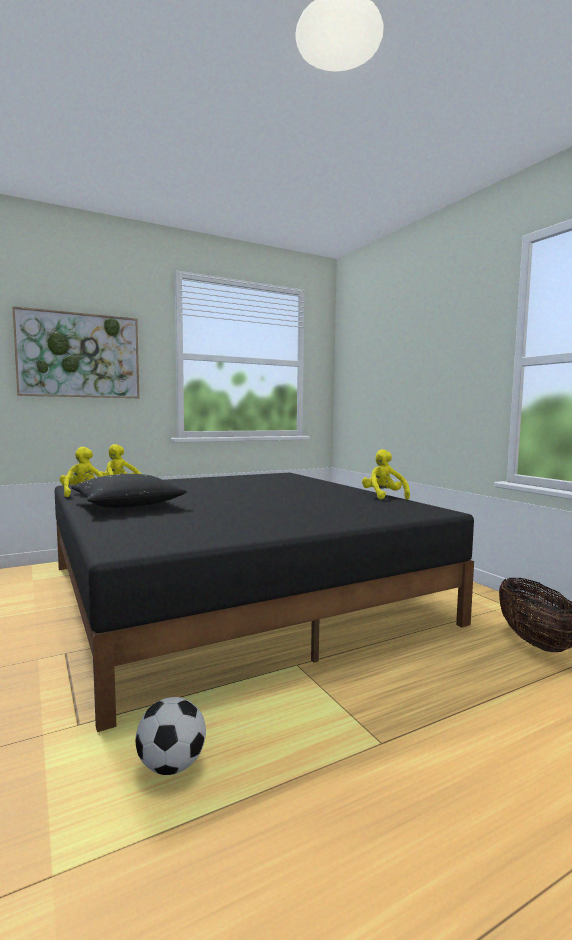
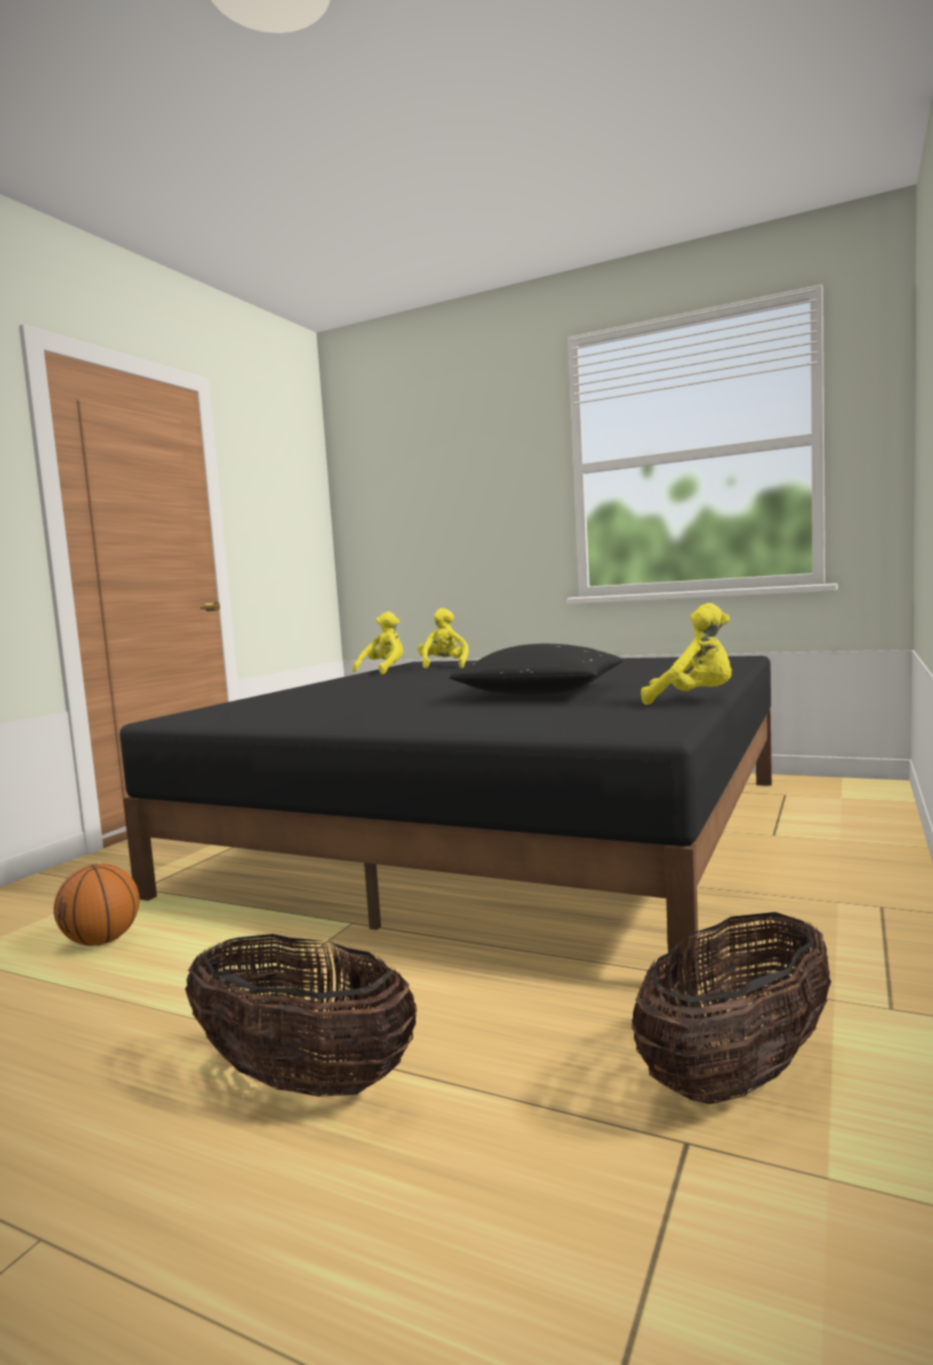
camera: 55 degrees right, 0 degrees up
(79, 355) = (451, 494): picture -> none
(127, 505) = (361, 684): black pillow -> black pillow (541, 692)
(171, 766) = (101, 941): football -> basketball
(383, 496) = (693, 700): yellow plush toy -> yellow plush toy turned 75 degrees clockwise
(475, 729) = (303, 1080): none -> basket

